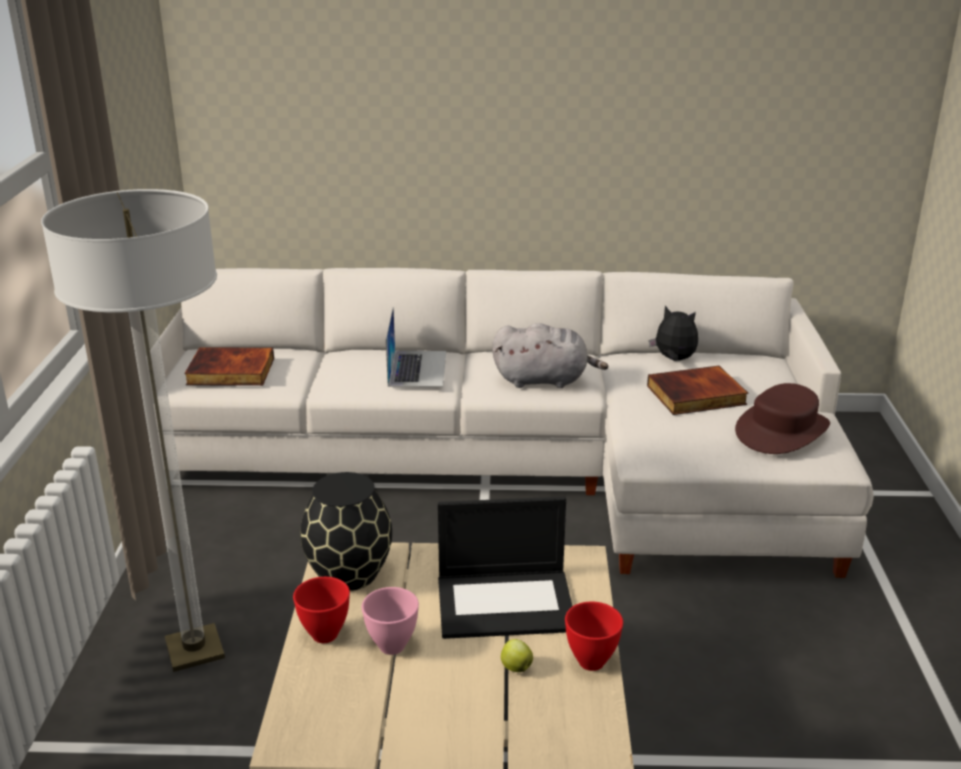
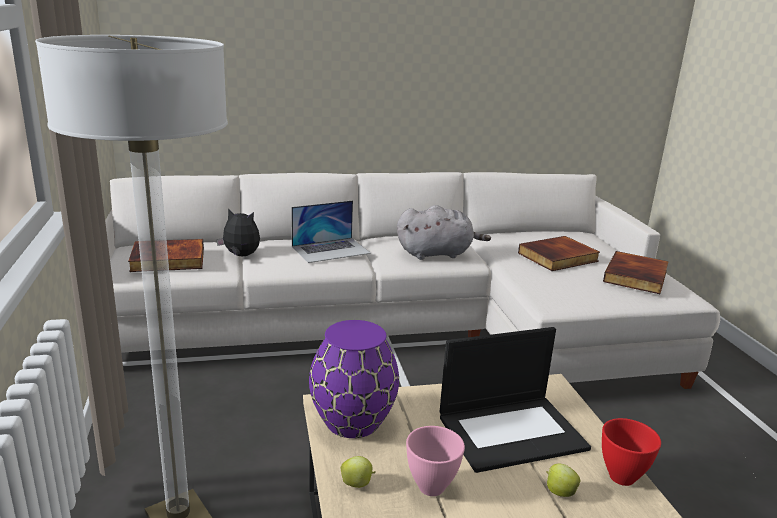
camera: 15 degrees left, 5 degrees down
(324, 634) = (357, 484): red bowl -> apple
(350, 574) = (354, 421): black vase -> purple vase
(417, 368) = (331, 250): laptop -> laptop turned 75 degrees clockwise
(674, 360) = (522, 236): plush toy -> plush toy (240, 256)
(782, 430) = (637, 277): brown hat -> book

